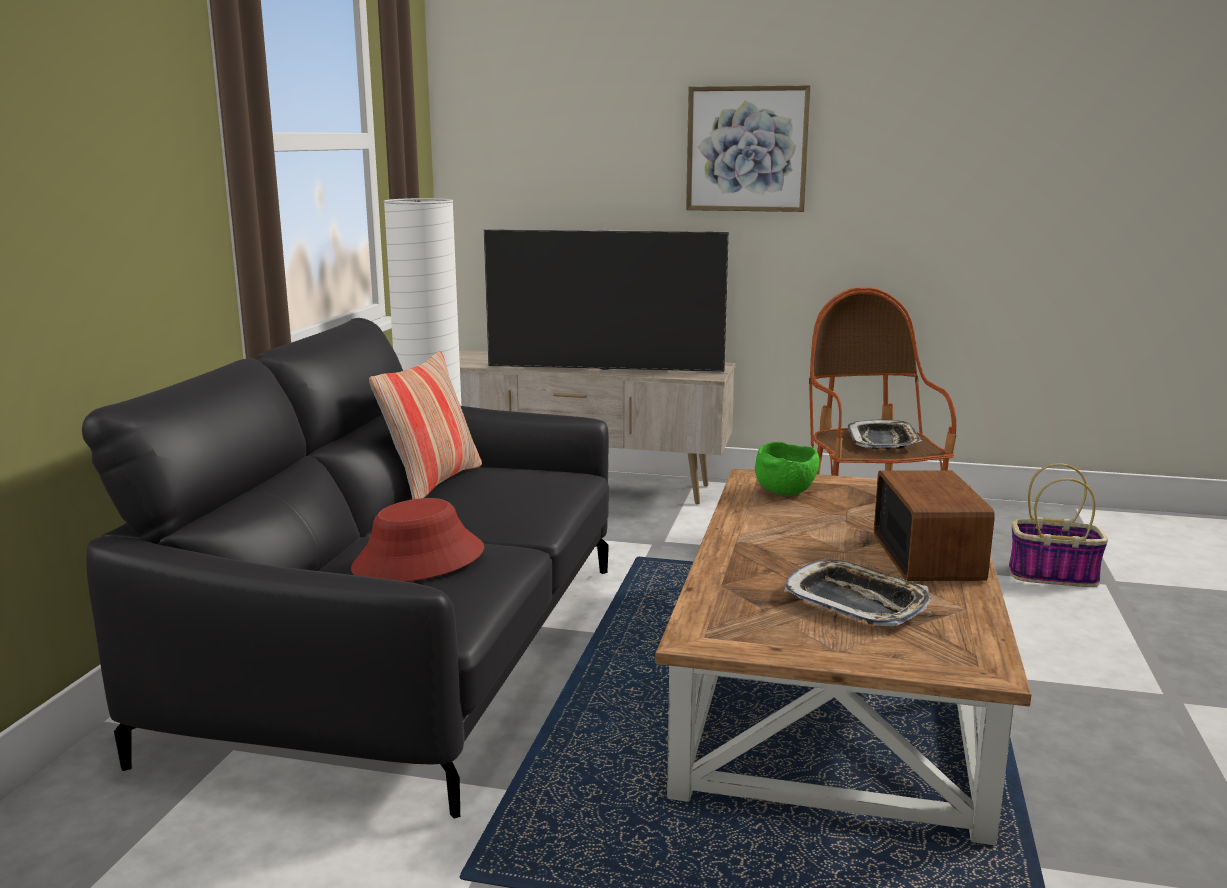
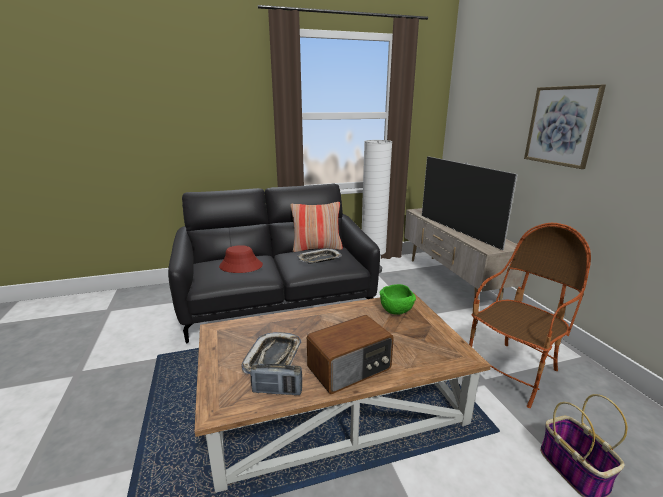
camera: 60 degrees right, 5 degrees up
(883, 441) = (529, 321): tray -> tray (319, 259)
(956, 615) = (277, 391): none -> radio

